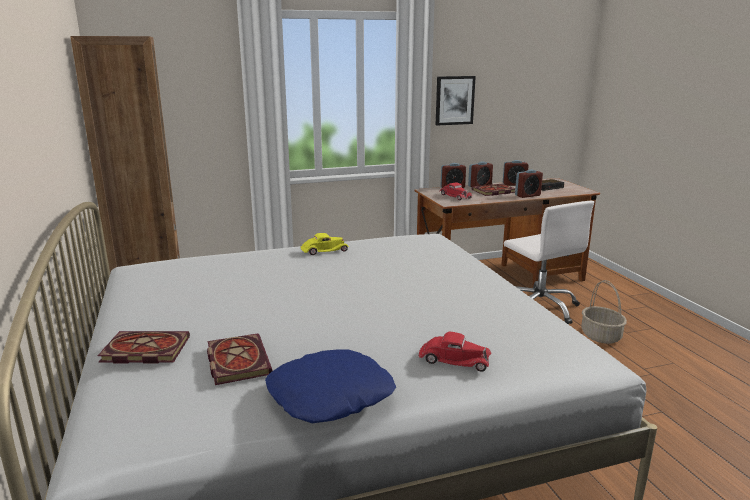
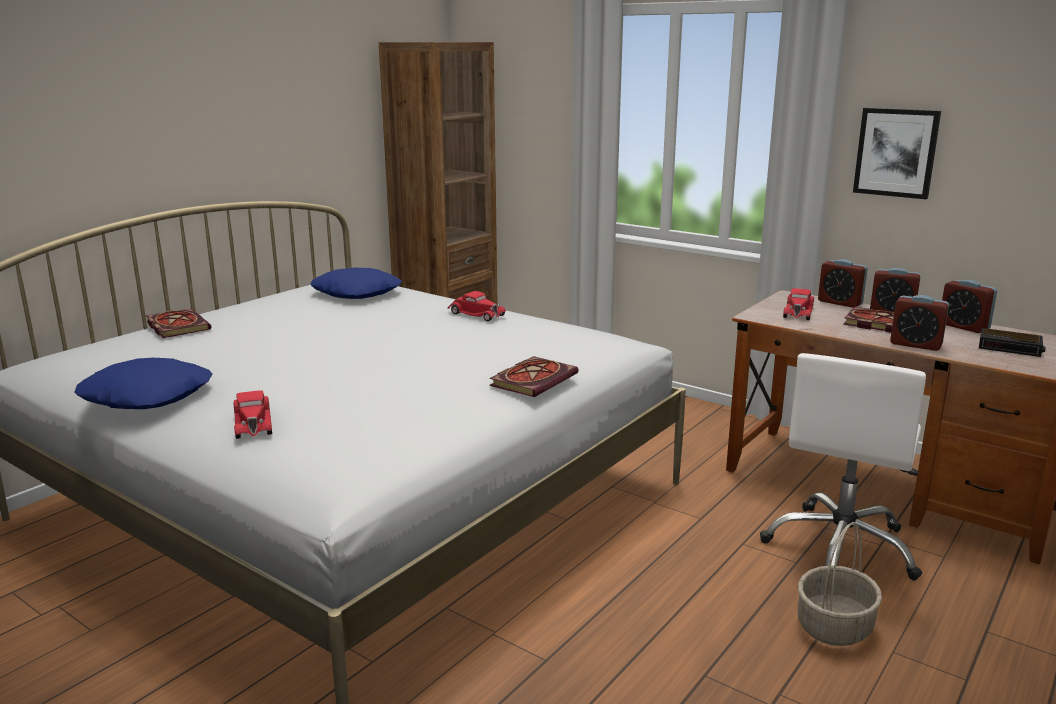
camera: 55 degrees right, 0 degrees up
(196, 269) = (357, 293): none -> blue pillow
(236, 360) = (181, 353): book -> book (534, 379)
(324, 250) = (475, 314): yellow toy car -> red toy car

